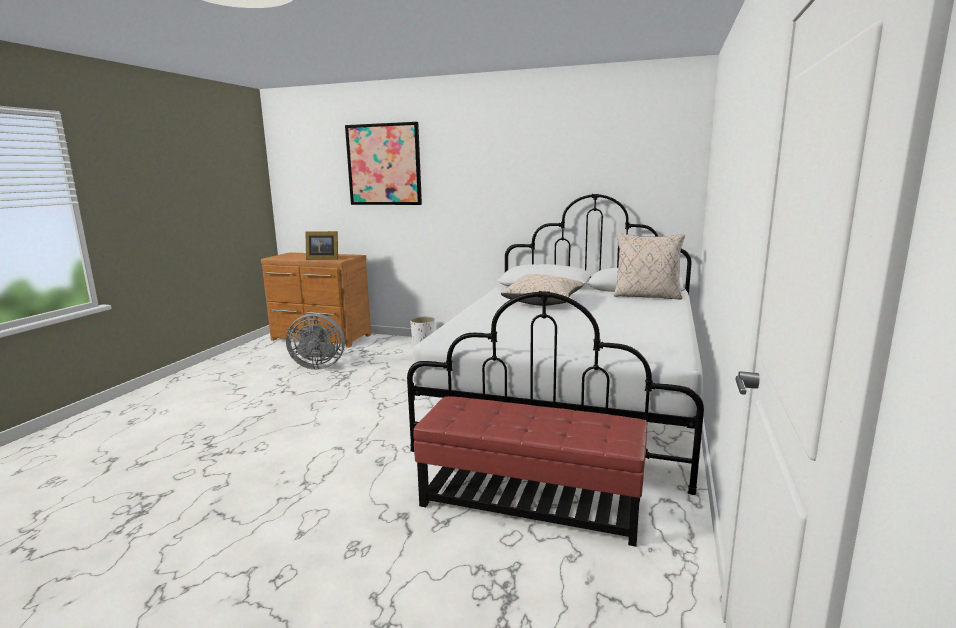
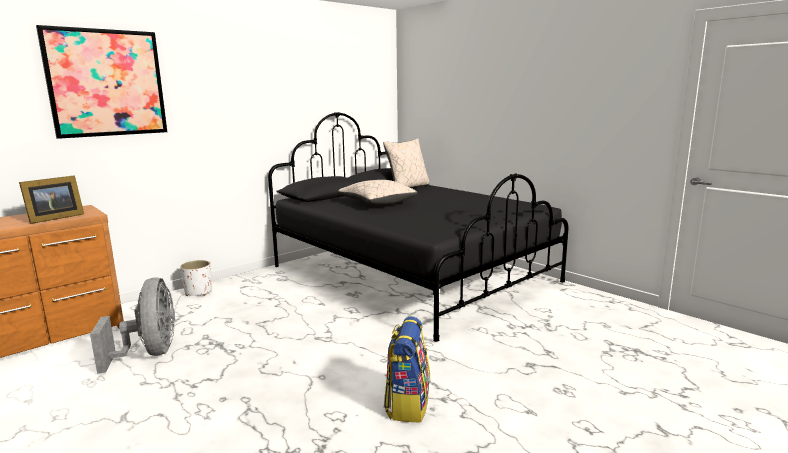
camera: 60 degrees left, 0 degrees up
(289, 469) = (407, 404): none -> backpack
(318, 366) = (150, 353): grey fan -> grey fan turned 45 degrees counterclockwise
(530, 501) = (540, 321): red ottoman -> none
(572, 399) = (412, 274): white bed -> black bed

